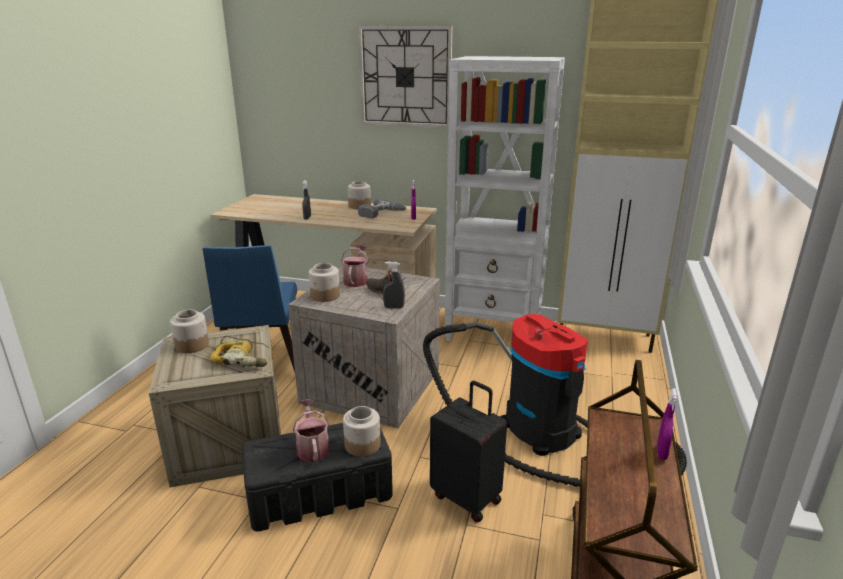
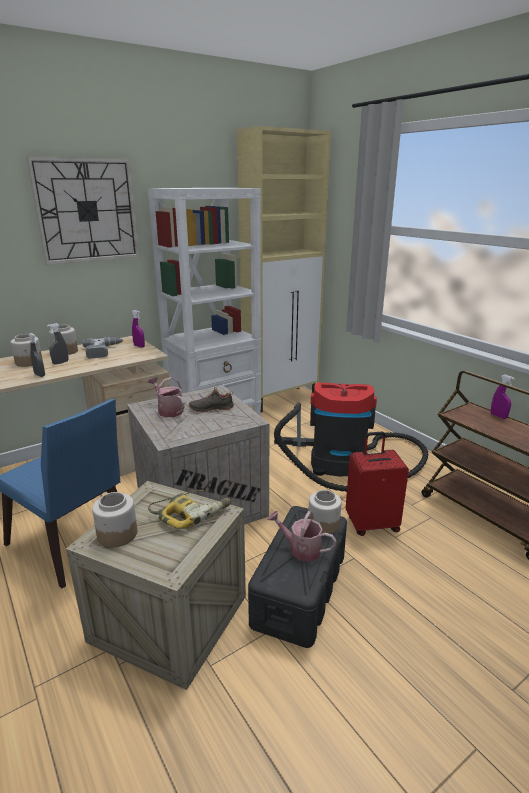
camera: 50 degrees left, 0 degrees up
(325, 296) = (173, 431): jar -> jar (29, 362)
(394, 307) = (241, 414): grey spray bottle -> grey spray bottle (60, 363)
(467, 497) = (371, 524): black suitcase -> red suitcase

